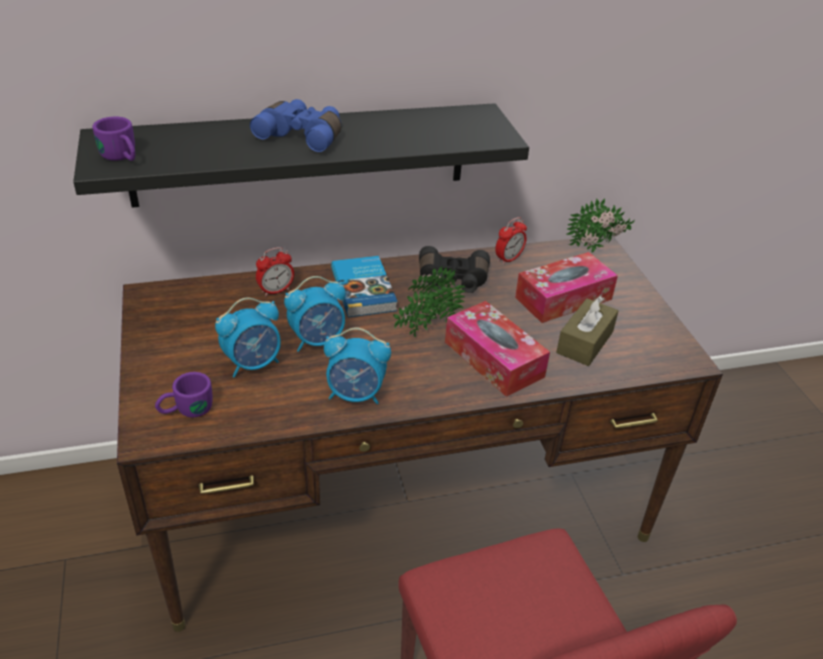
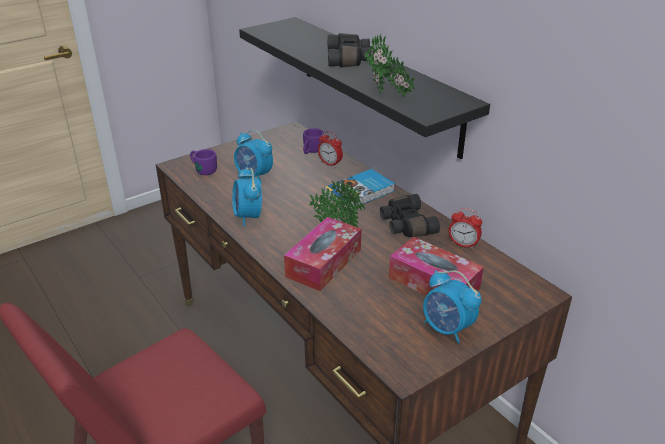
camera: 70 degrees right, 5 degrees down
(122, 157) = (272, 30): purple mug -> purple mug (311, 151)
(303, 135) = (349, 59): blue binoculars -> black binoculars
(318, 340) = (291, 191): alarm clock -> alarm clock (447, 329)
(585, 342) = (381, 305): brown tissue box -> none
(597, 249) = (532, 290): potted plant -> potted plant (387, 95)

